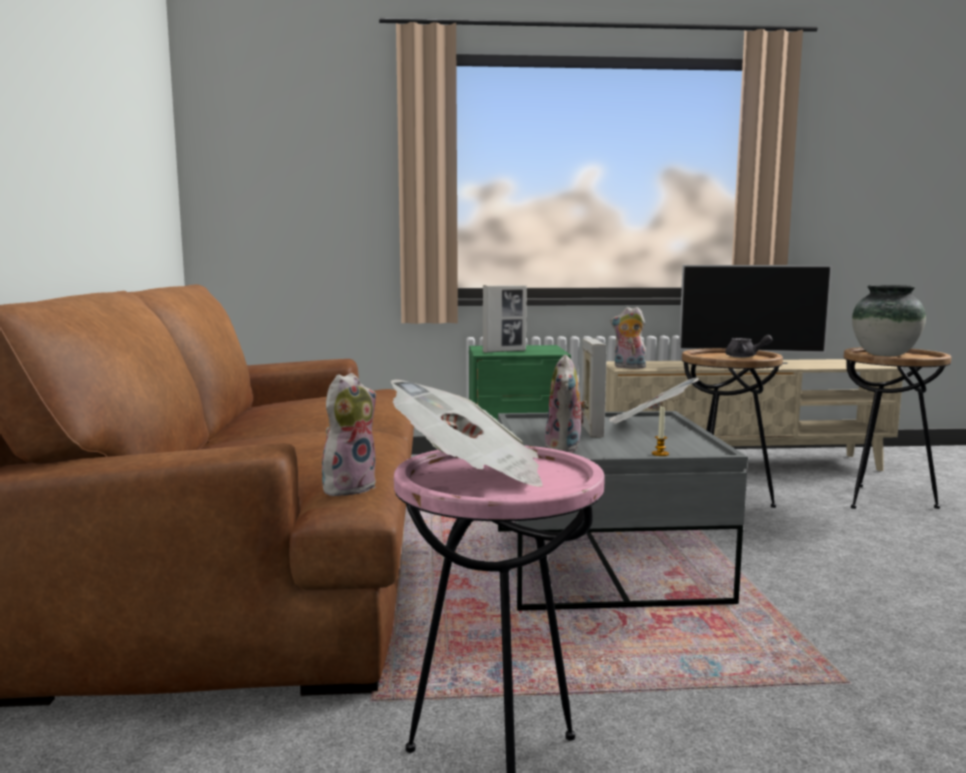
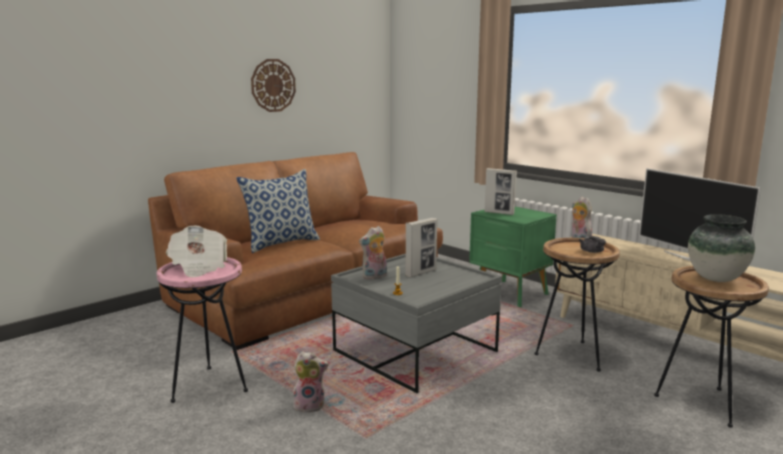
camera: 50 degrees right, 5 degrees up
(61, 130) = (273, 85): none -> wall clock
(296, 446) = (281, 243): none -> pillow
(349, 487) = (249, 265): plush toy -> plush toy (310, 405)
(649, 425) = (458, 279): newspaper -> none

